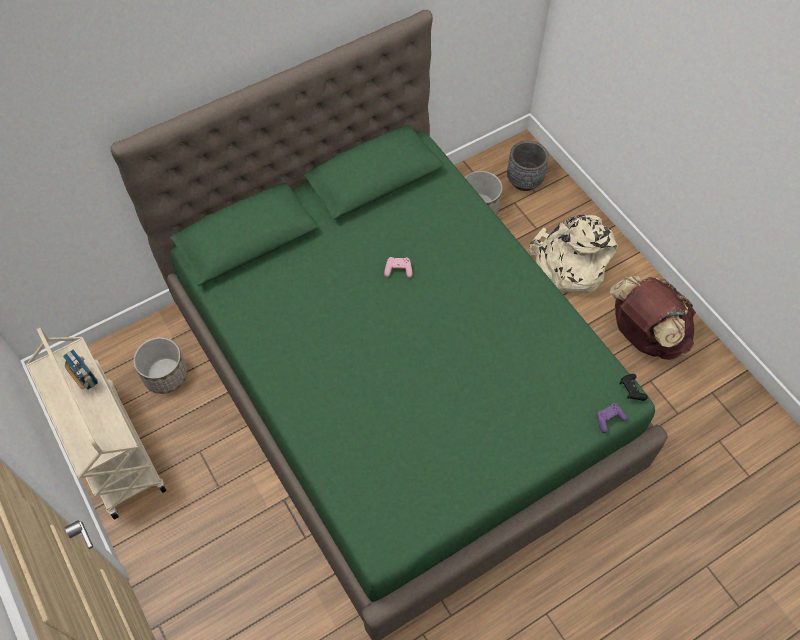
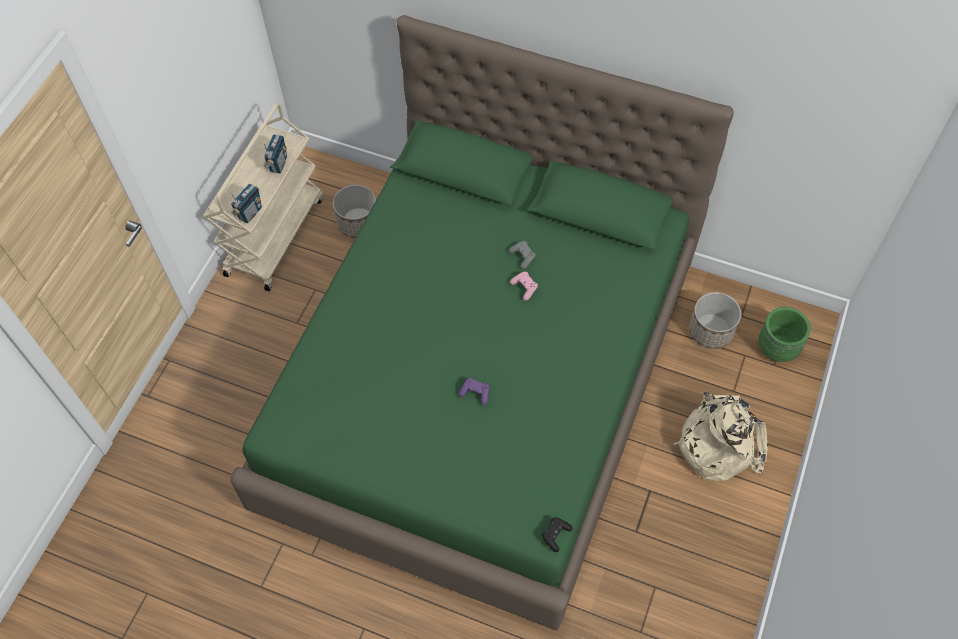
camera: 55 degrees right, 0 degrees up
(115, 434) = (250, 213): none -> radio
(369, 253) = (523, 257): none -> grey game controller
(524, 181) = (777, 348): grey planter -> green planter
(608, 419) = (511, 532): purple game controller -> purple game controller (475, 393)
(644, 335) = (699, 553): brown backpack -> none

